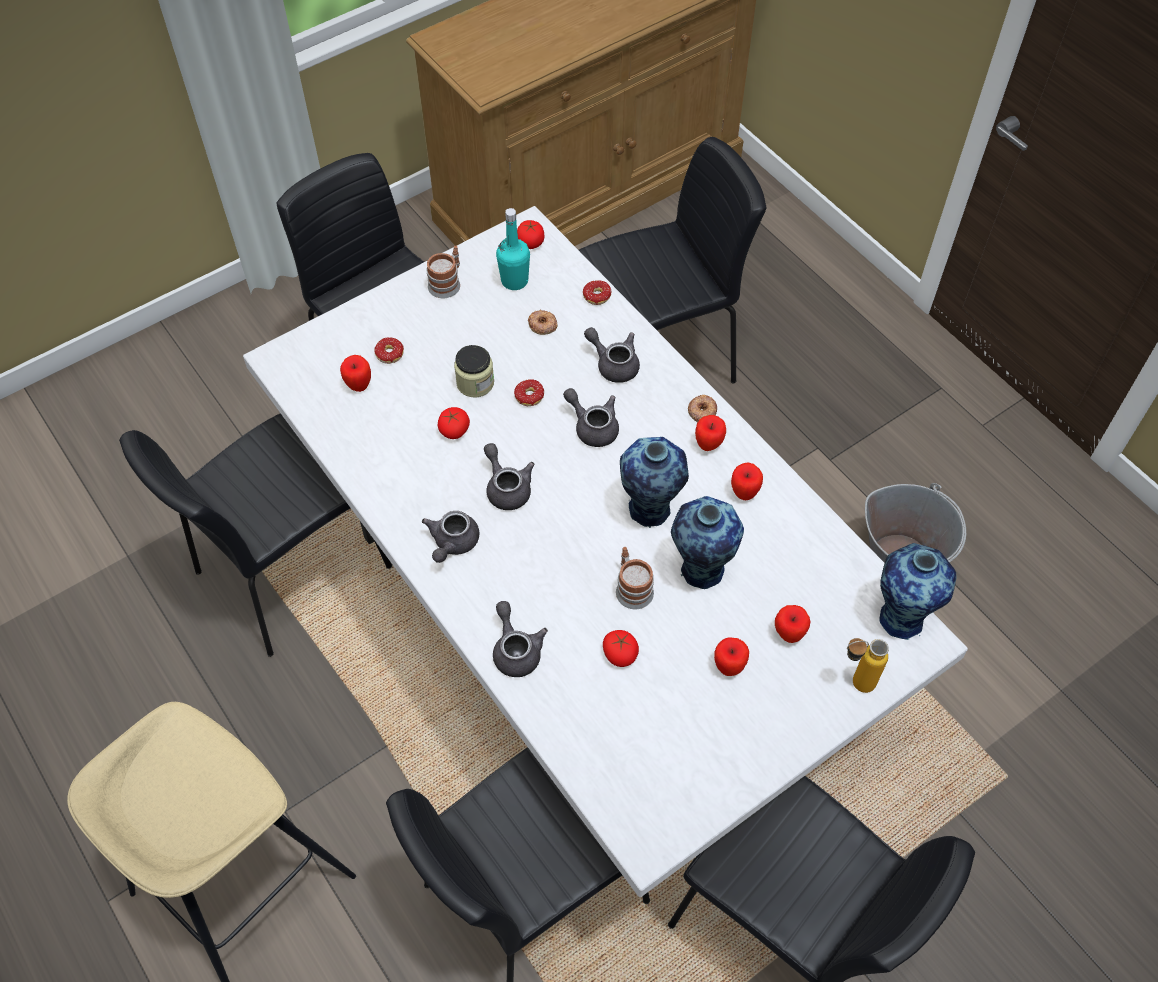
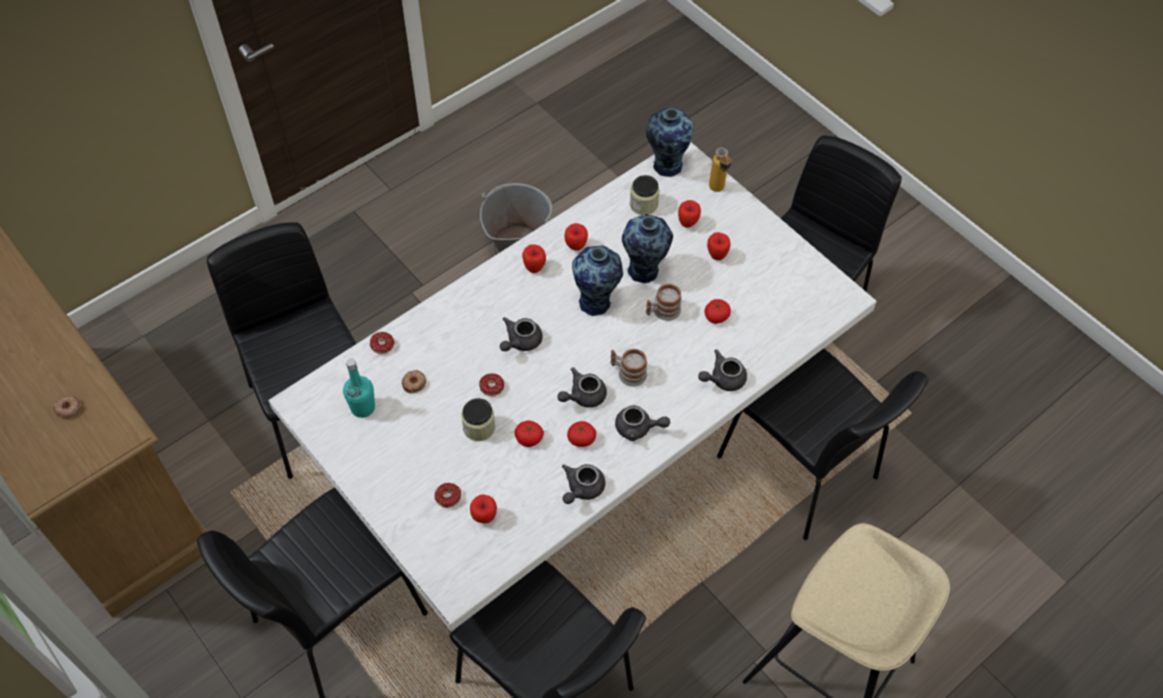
camera: 95 degrees left, 0 degrees up
(447, 283) = (363, 461): mug -> mug (627, 373)
(530, 242) = (316, 399): tomato -> tomato (581, 439)
(613, 364) = (456, 330): grey teapot -> grey teapot (582, 489)
(702, 411) = (502, 272): donut -> donut (68, 408)
(823, 580) = (643, 204): none -> jar

